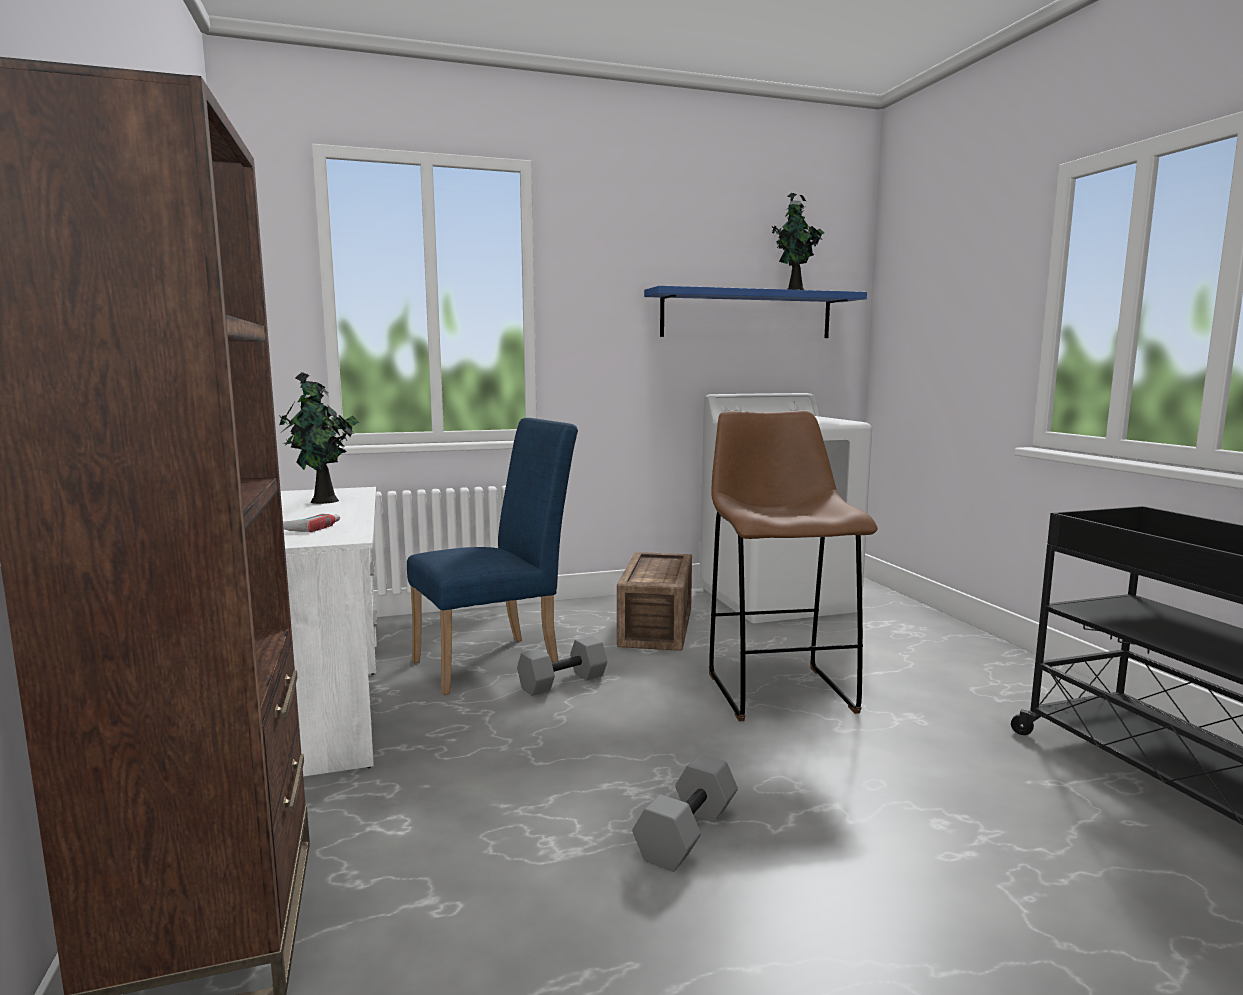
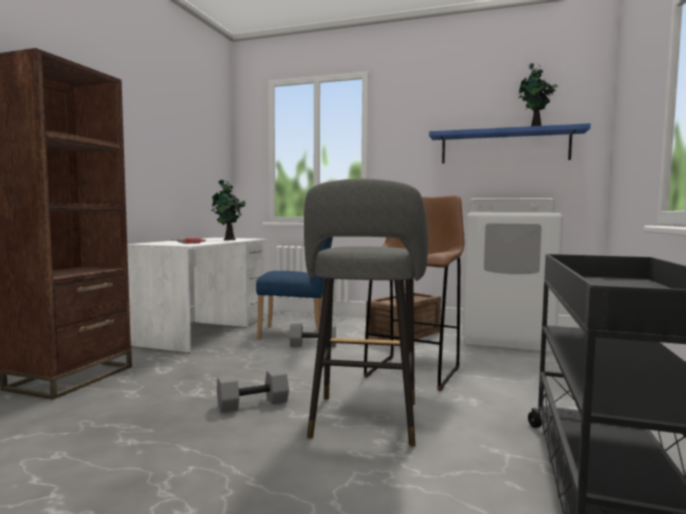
camera: 35 degrees right, 5 degrees down
(875, 802) = (364, 423): none -> grey stool

